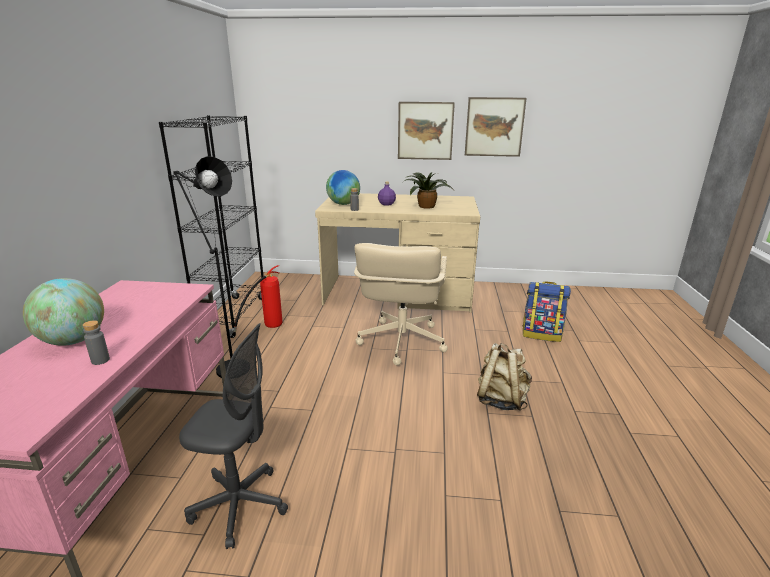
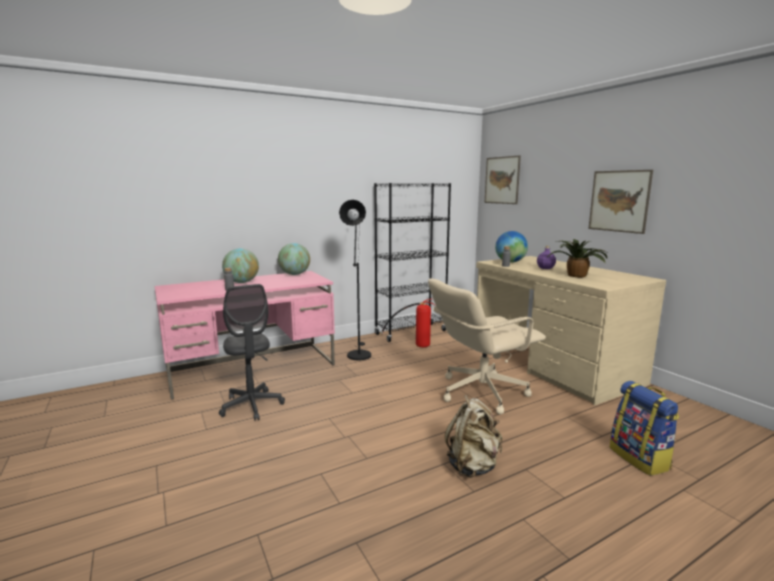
camera: 55 degrees right, 10 degrees down
(119, 294) = (295, 274): none -> globe
(494, 127) = (701, 197): picture -> picture (502, 180)

